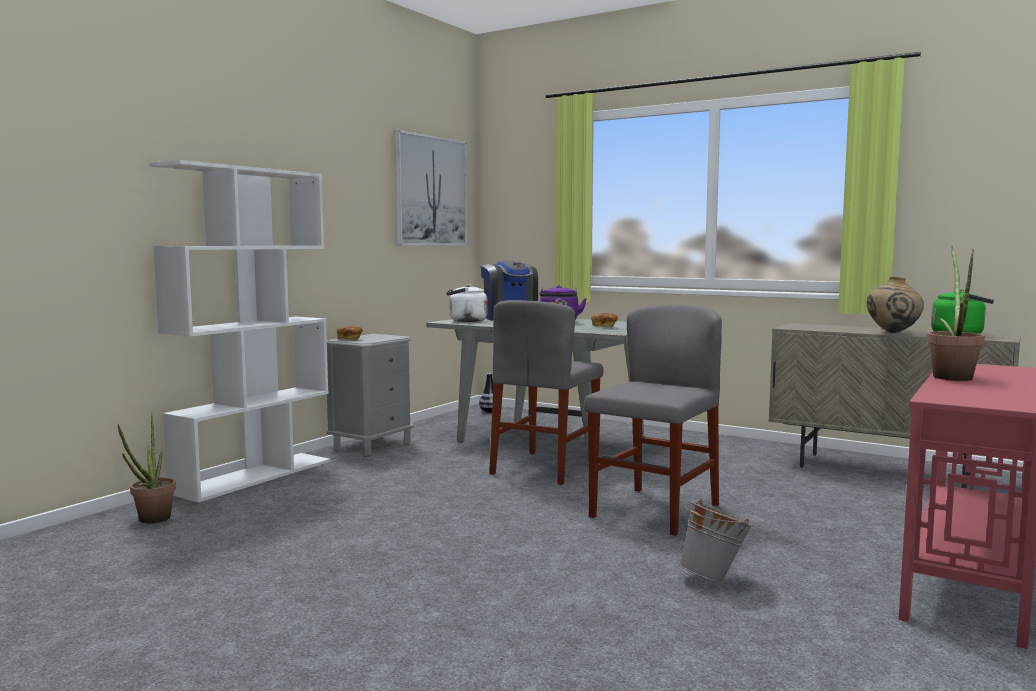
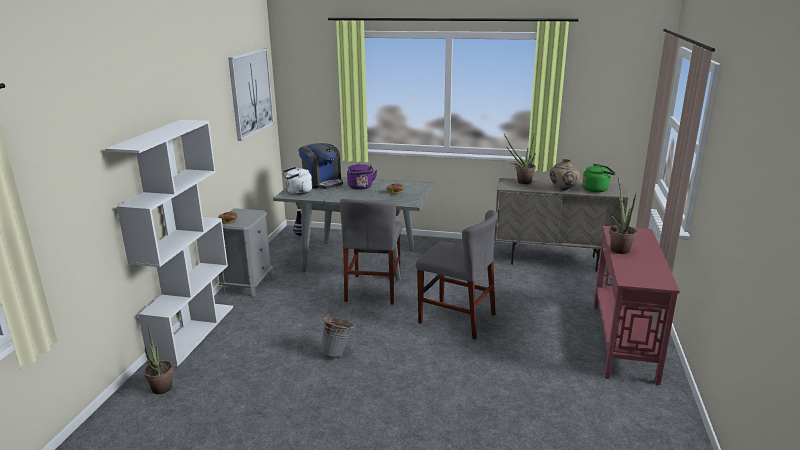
camera: 20 degrees left, 15 degrees up
(654, 511) = (456, 318): grey chair -> grey chair turned 105 degrees clockwise
(715, 578) = (514, 368): grey bucket -> grey bucket (338, 352)
(822, 326) = (521, 182): none -> potted plant

